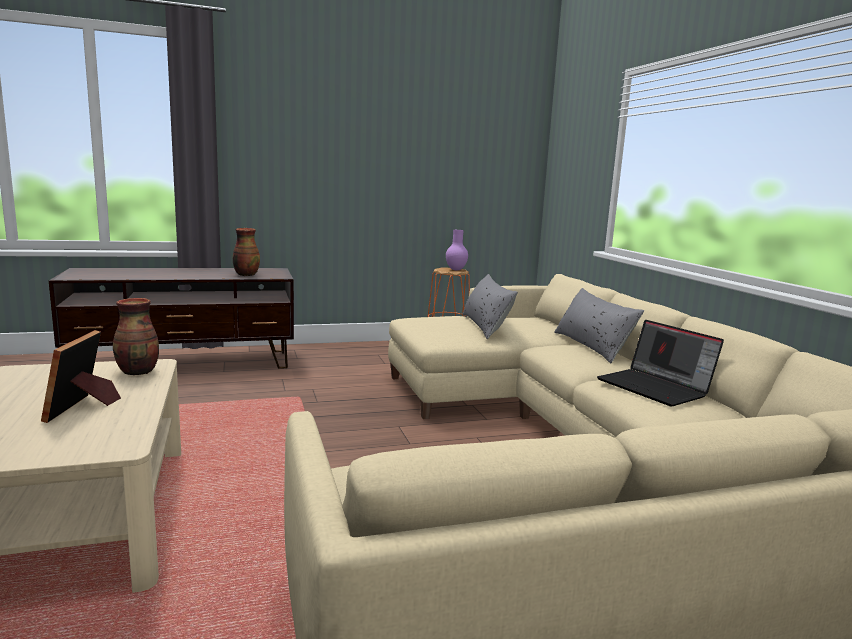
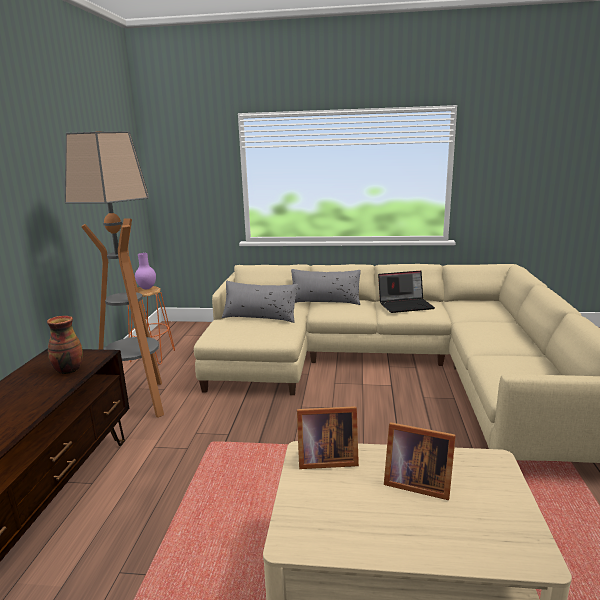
camera: 65 degrees left, 5 degrees up
(138, 372) = (324, 459): vase -> picture frame
(354, 360) = (139, 402): none -> floor lamp

